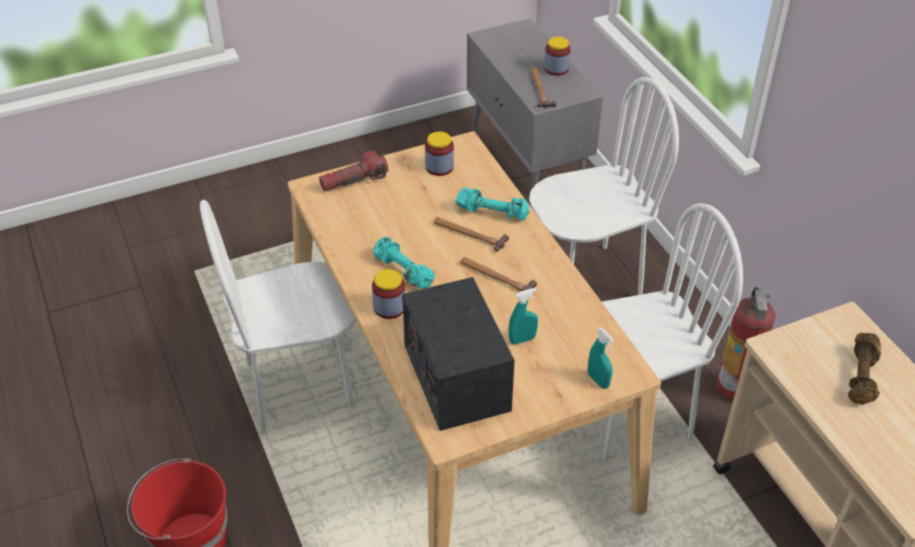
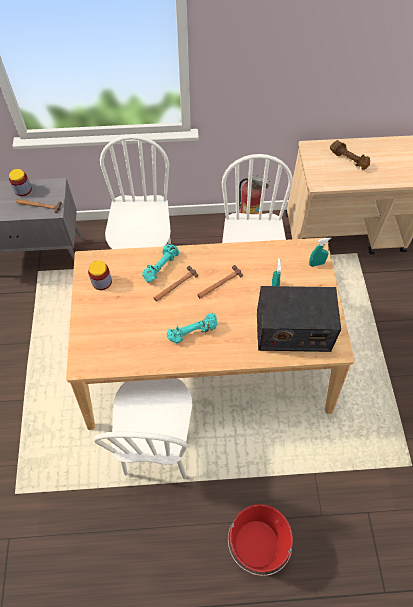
camera: 70 degrees left, 15 degrees up
(354, 181) = (89, 336): flashlight -> none
(389, 307) = (222, 349): jar -> none

